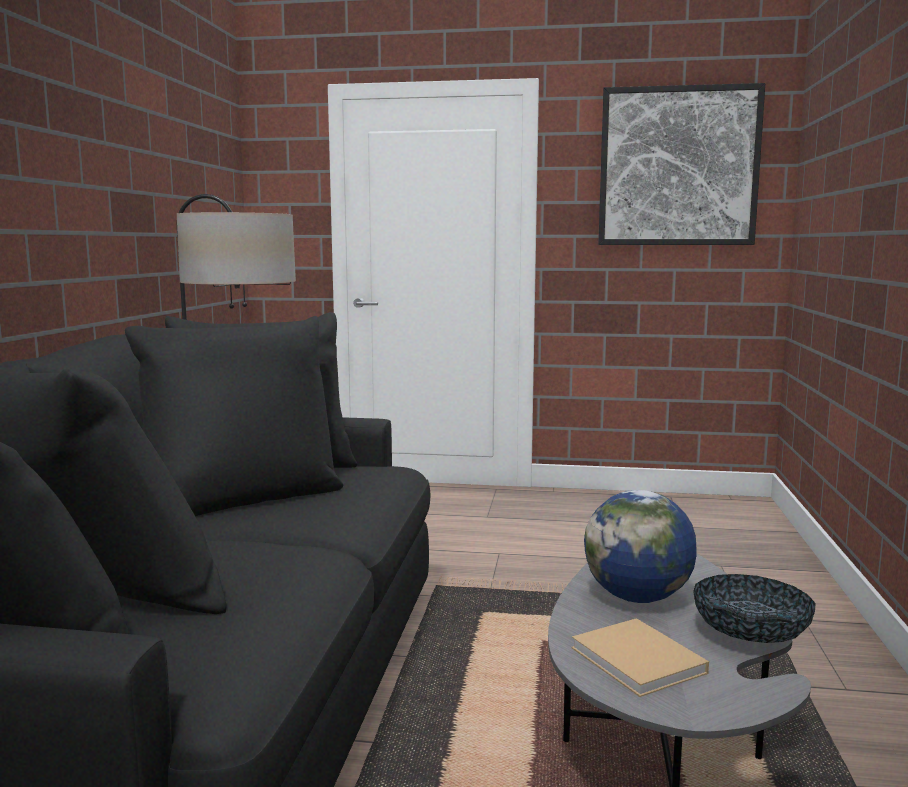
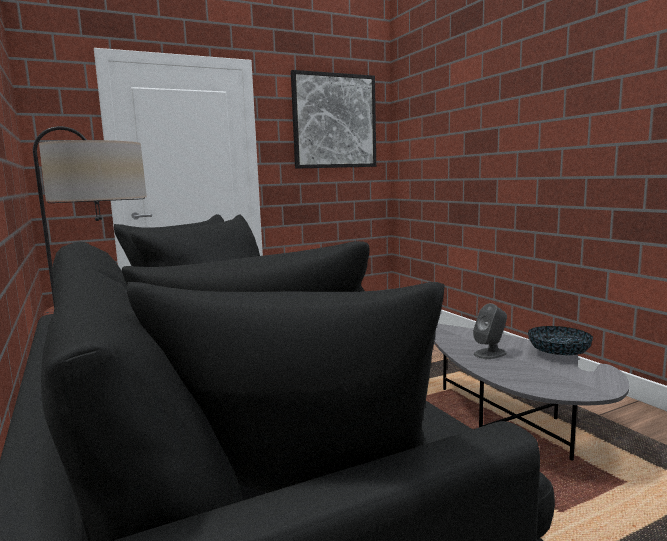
camera: 35 degrees left, 0 degrees up
(637, 597) = (490, 353): globe -> grey speaker
(640, 662) = (547, 379): beige book -> none

